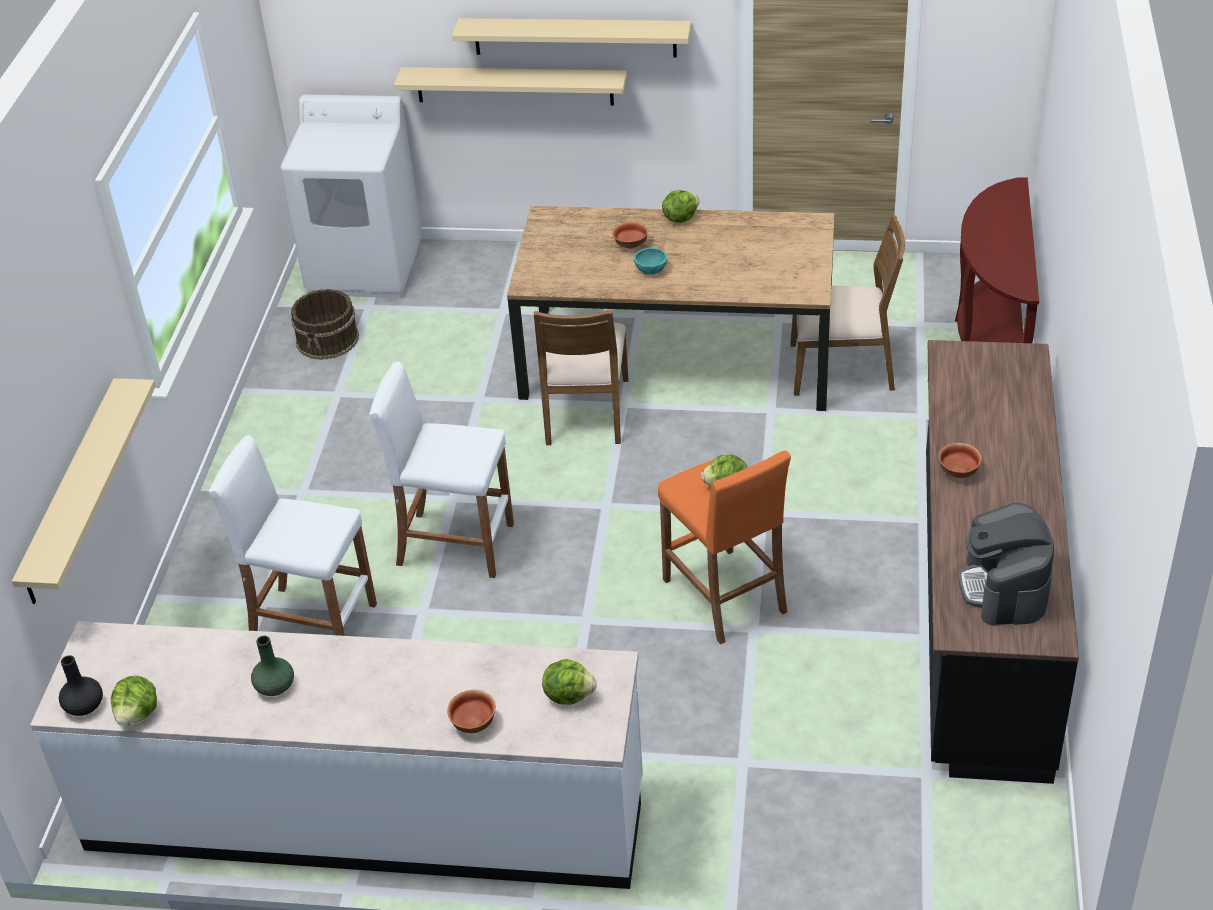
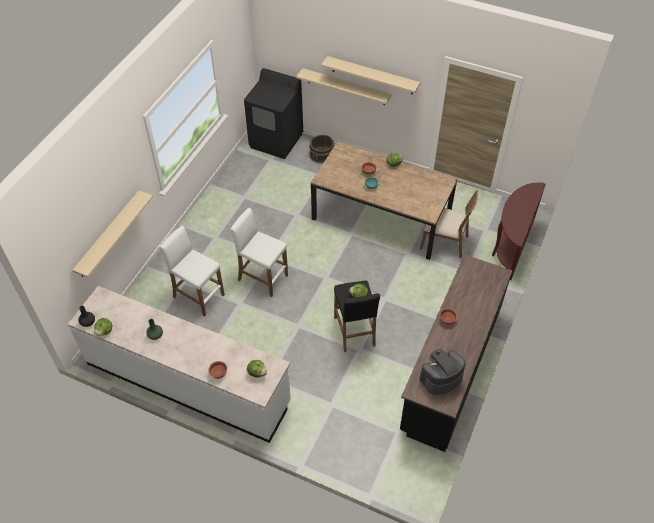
camera: 15 degrees right, 10 degrees up
(328, 339) = (250, 171): brown bucket -> brown bucket (322, 155)
(365, 267) = (276, 141): white washing machine -> black washing machine
(585, 412) = (334, 232): brown chair -> none
(724, 596) = (354, 331): orange stool -> black stool
(1004, 588) = (441, 378): coffee machine -> coffee machine turned 45 degrees clockwise

